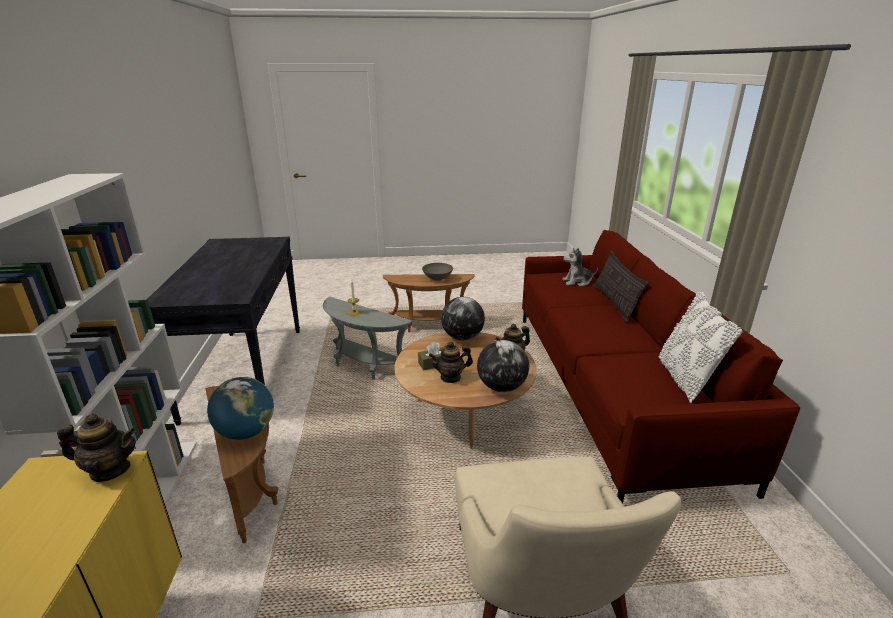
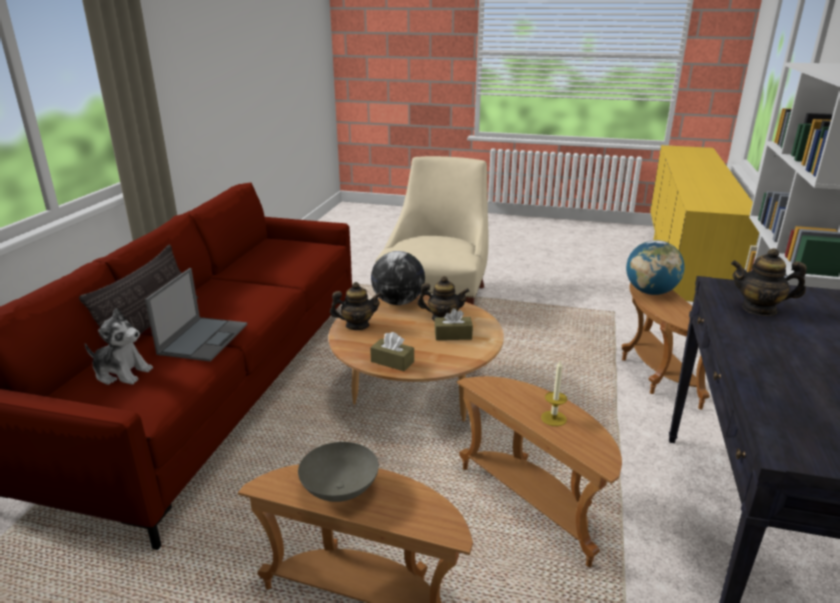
camera: 160 degrees left, 0 degrees up
(110, 470) = (699, 206): teapot -> teapot (759, 309)
(364, 366) = (534, 504): grey side table -> brown side table
(462, 337) = (392, 362): globe -> brown tissue box
(570, 301) = (203, 338): none -> laptop
(685, 379) = (253, 251): white pillow -> none

